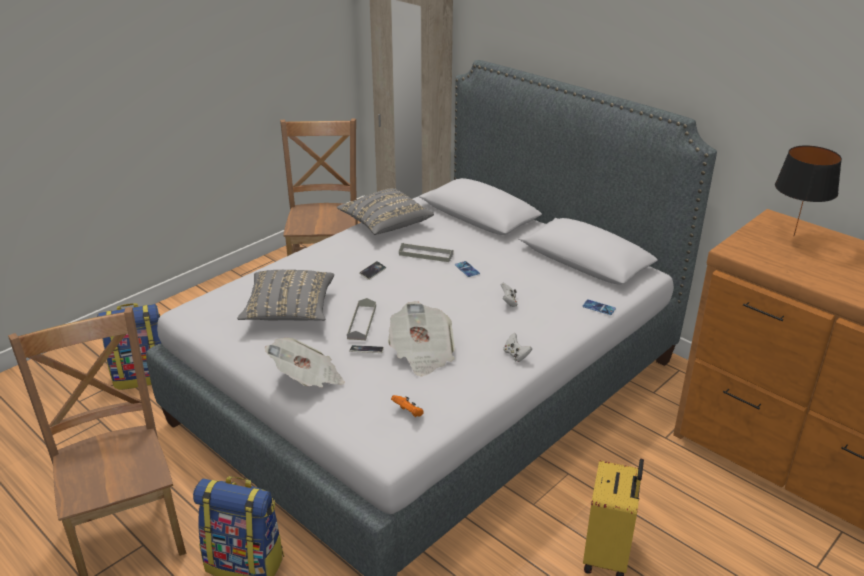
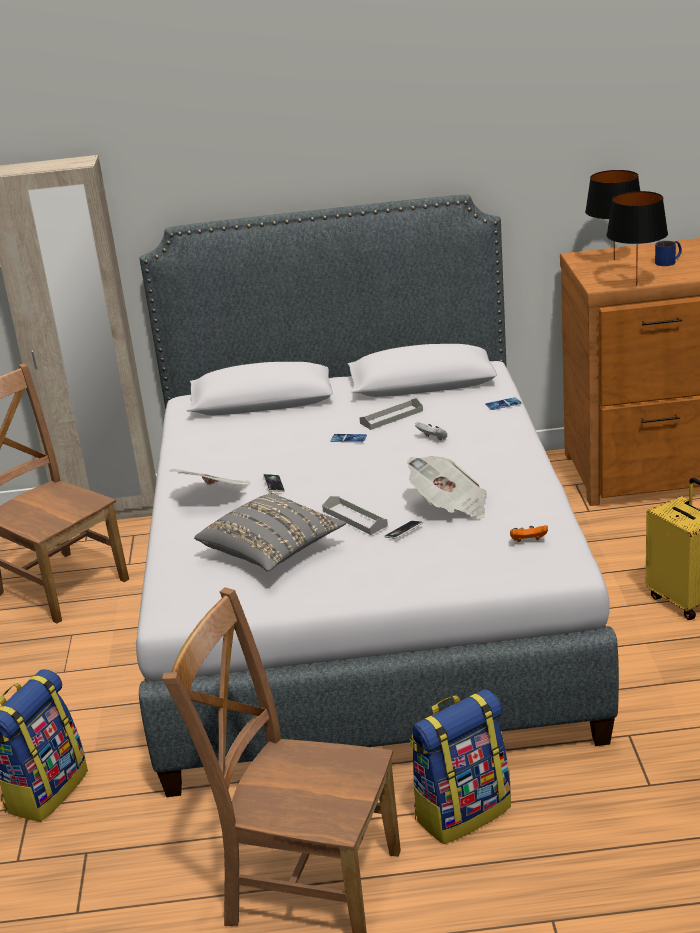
camera: 45 degrees left, 5 degrees down
(307, 379) = (405, 576): newspaper -> newspaper (215, 495)
(385, 224) = (193, 451): grey pillow -> none
(426, 254) = (289, 449): grey tray -> grey tray (391, 417)
(516, 355) = (516, 464): white game controller -> none
(759, 267) = (637, 286): none -> black table lamp
(835, 262) = (669, 261): none -> blue mug

